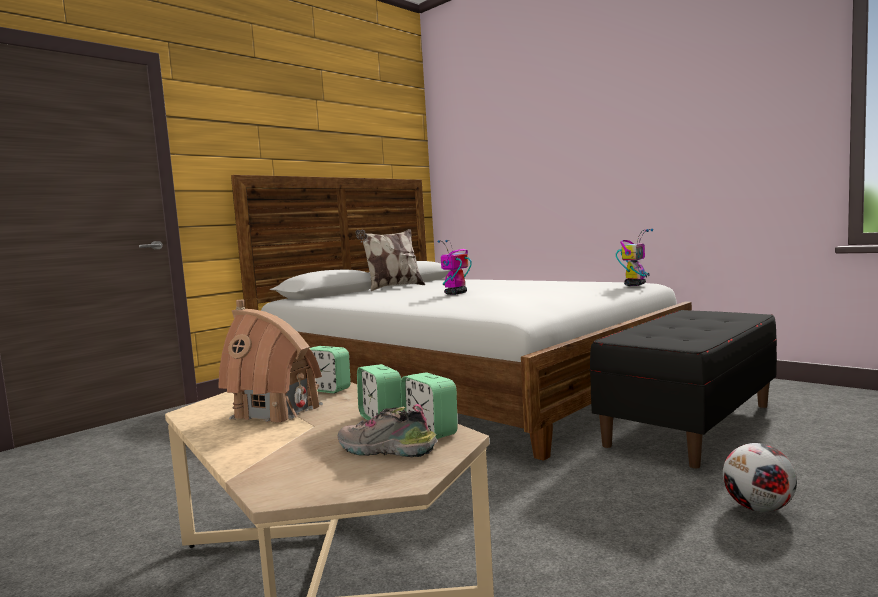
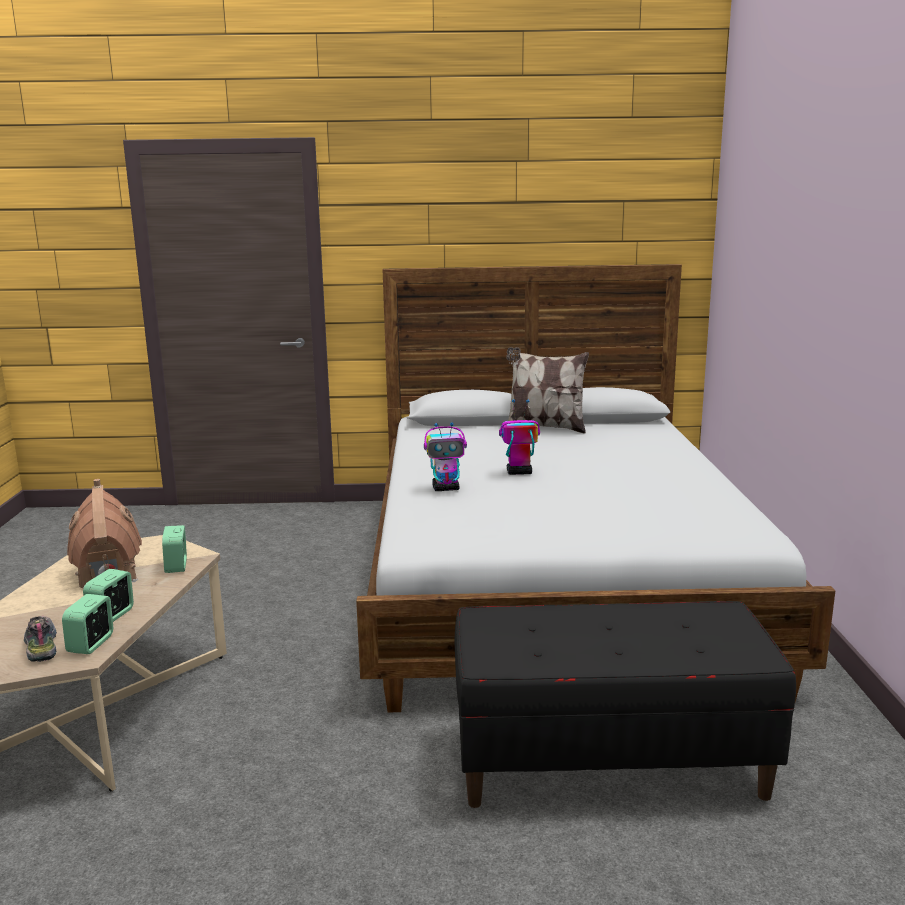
camera: 45 degrees right, 10 degrees up
(635, 285) = (718, 537): toy robot -> toy robot (446, 488)
(759, 508) = (400, 875): football -> none

